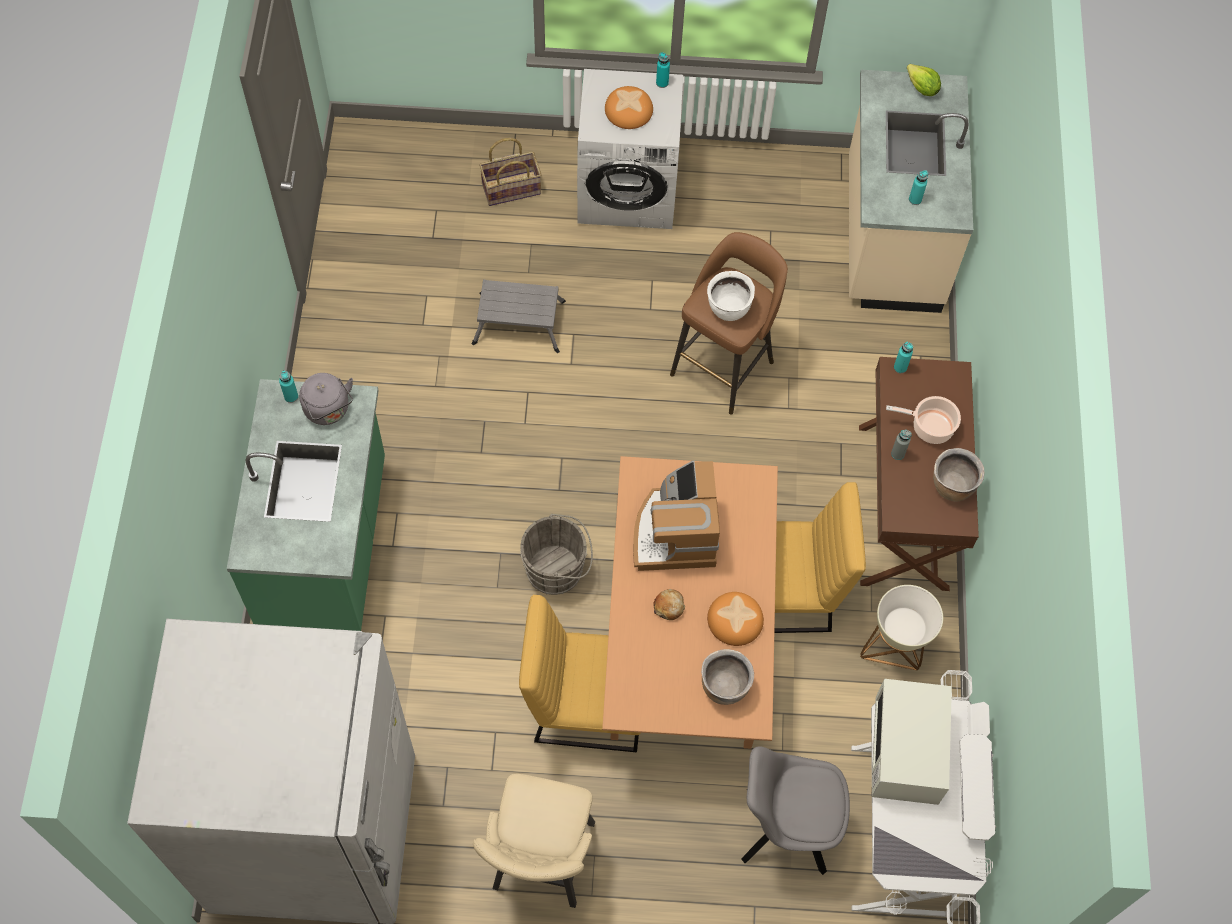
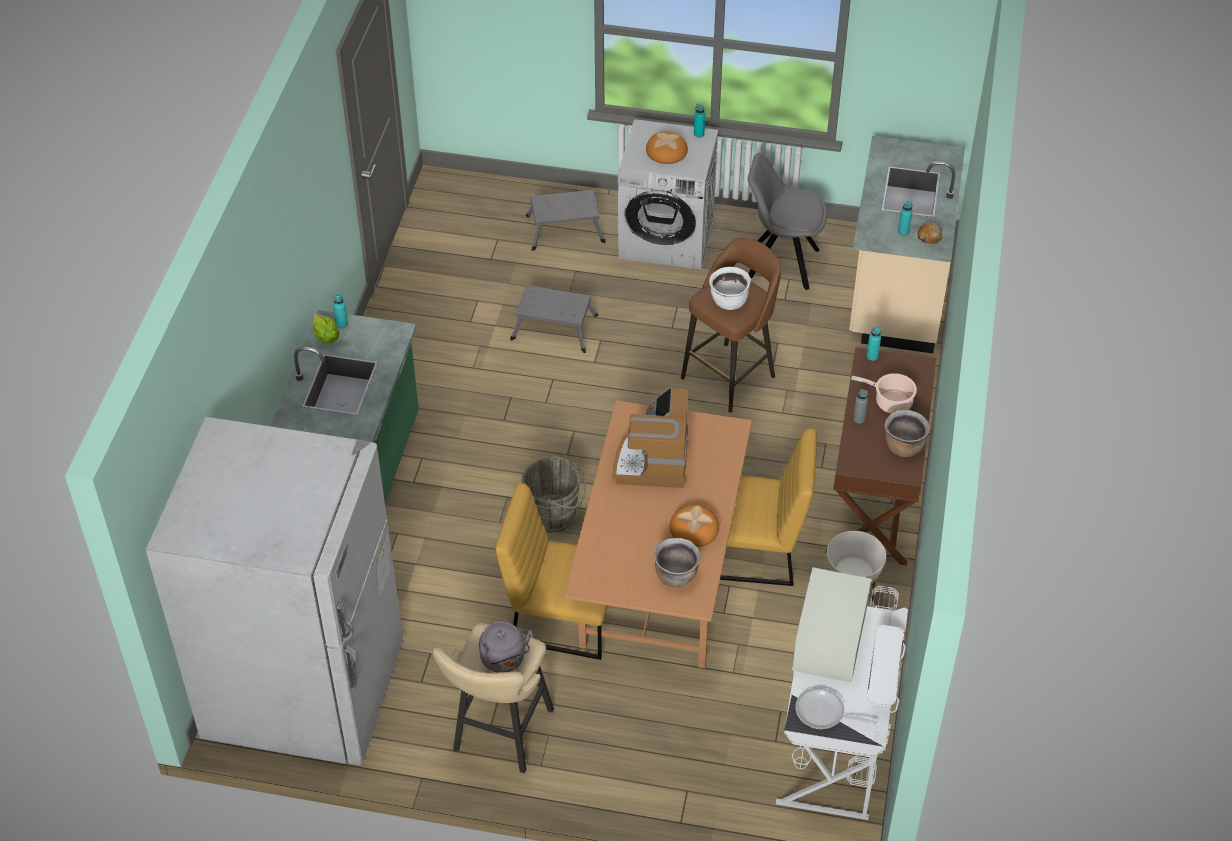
camera: 10 degrees right, 15 degrees down
(328, 410) = (371, 337): grey kettle -> grey kettle (504, 660)
(511, 188) = (565, 228): basket -> grey step ladder
(669, 606) = (638, 513): bread -> bread (929, 237)
(785, 828) = (725, 733): grey chair -> grey chair (782, 264)
(913, 846) = (824, 713): none -> frying pan
(922, 88) = (923, 153): lettuce -> lettuce (326, 337)

